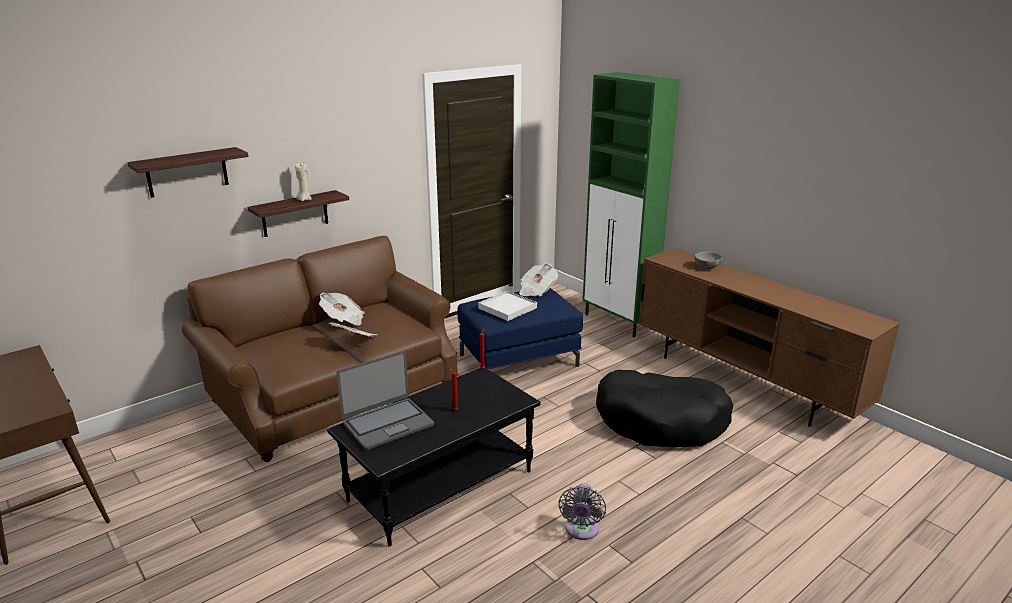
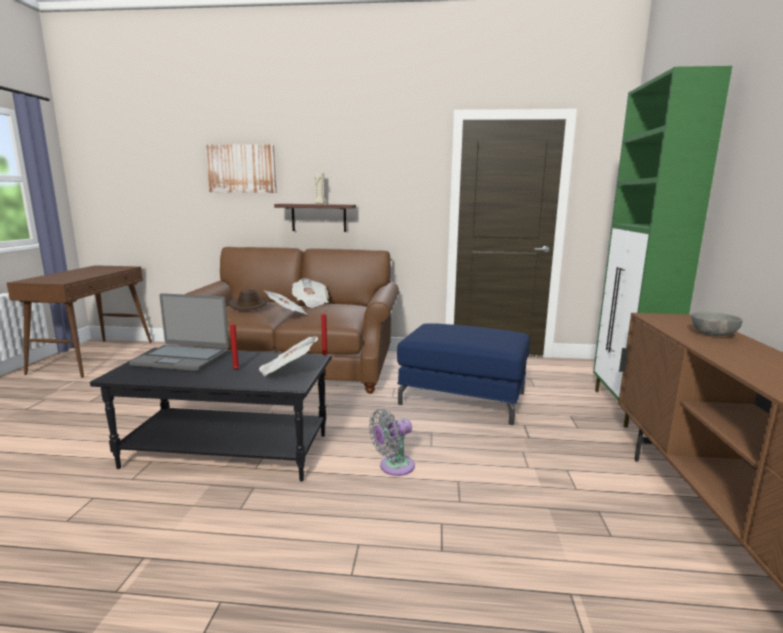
camera: 45 degrees right, 10 degrees down
(187, 172) = (242, 169): shelf -> picture
(295, 346) = (250, 306): none -> brown hat
(507, 308) = (448, 332): white tray -> none
(537, 290) = (503, 330): newspaper -> newspaper (287, 371)
(581, 531) = (230, 564): grey fan -> grey fan (393, 467)
(661, 421) = (520, 517): black dog bed -> none

